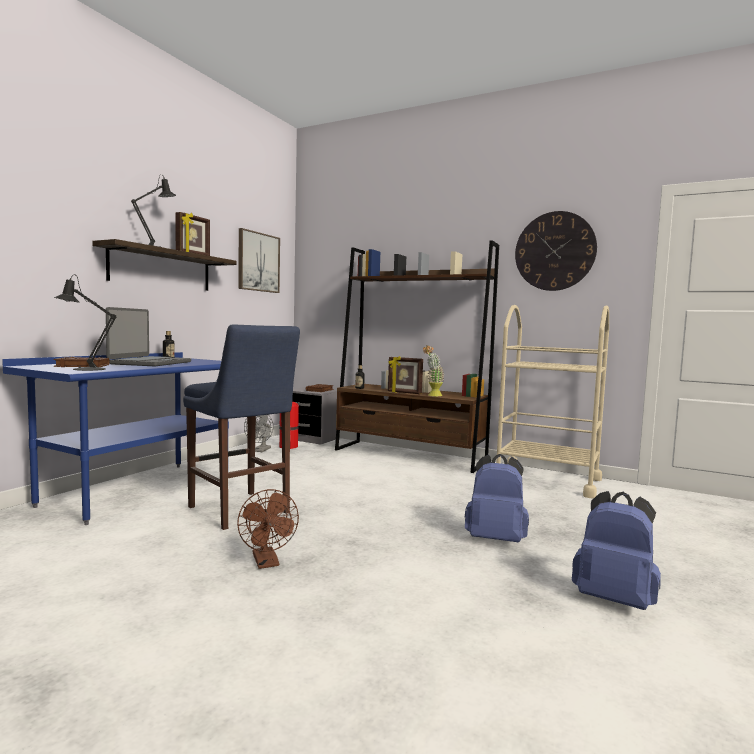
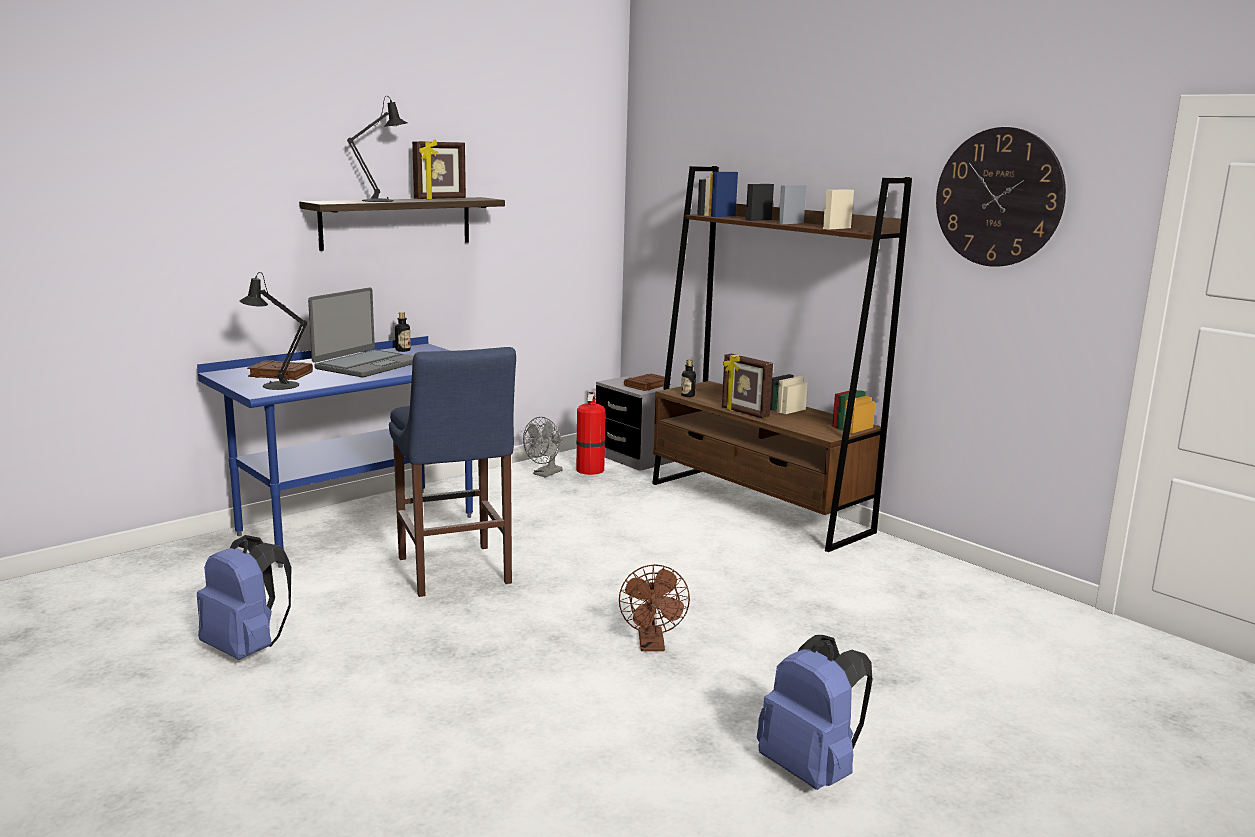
camera: 20 degrees right, 10 degrees up
(258, 262) = (555, 185): picture -> none
(267, 563) = (439, 648): brown fan -> brown fan (652, 645)
(432, 395) = (781, 423): potted plant -> none
(495, 539) = (745, 664): blue backpack -> blue backpack (247, 649)
(547, 480) = (937, 581): beige cart -> none

